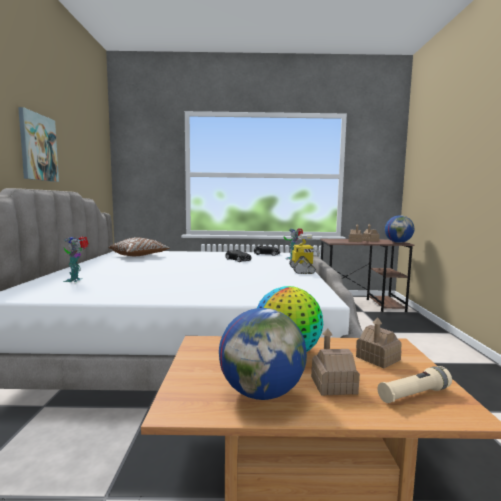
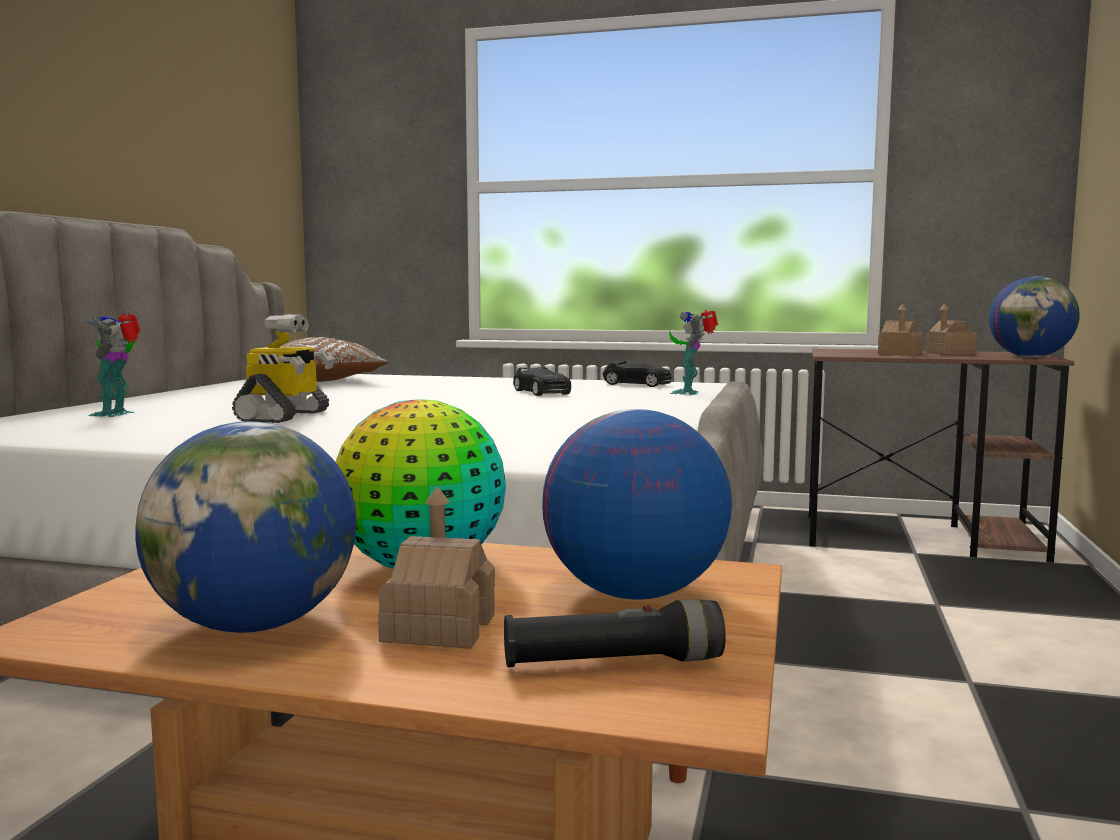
camera: 15 degrees right, 0 degrees up
(38, 147) = (85, 127): picture -> none
(302, 270) = (669, 414): toy robot -> toy robot (284, 416)
(378, 358) = (633, 594): toy house -> globe
(414, 394) = (613, 663): beige flashlight -> black flashlight

